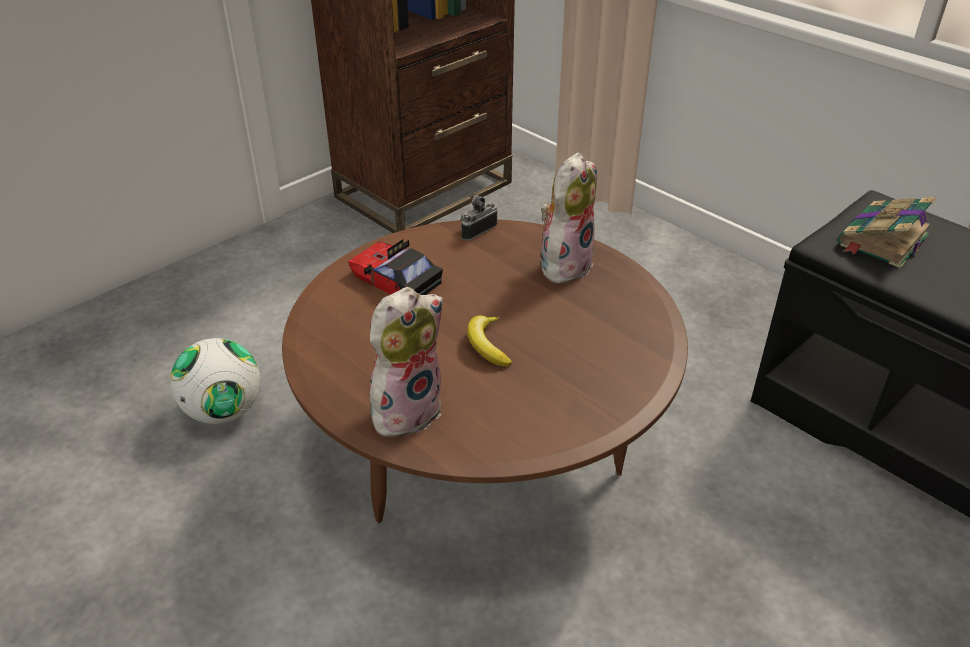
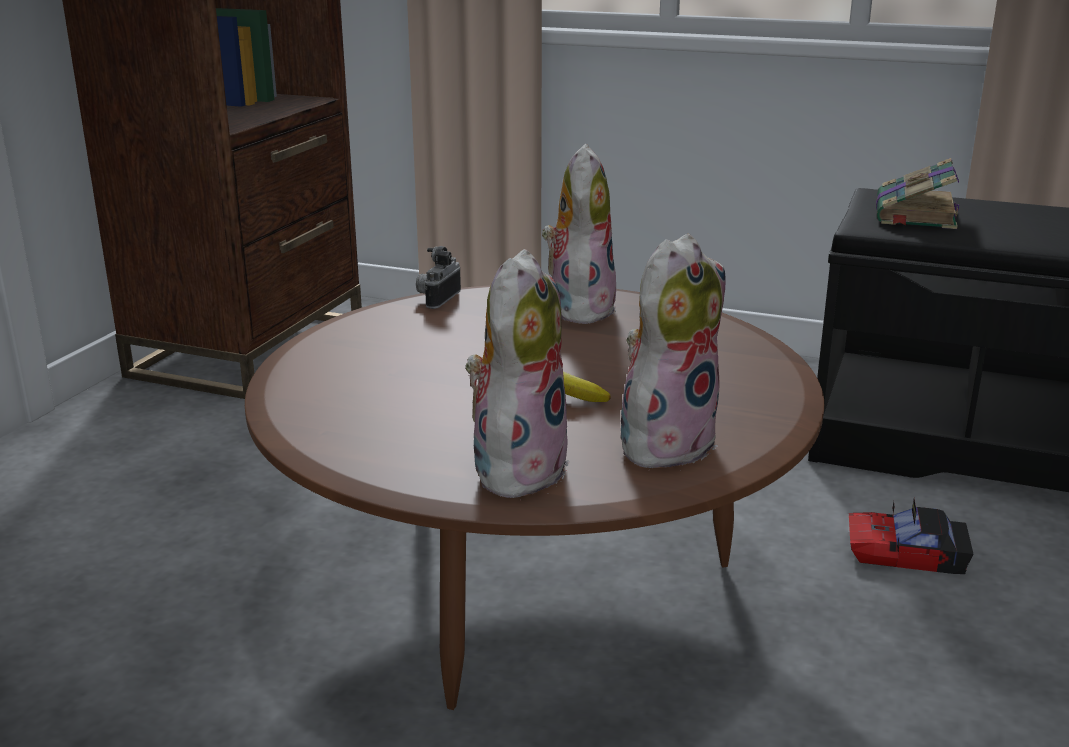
camera: 25 degrees left, 15 degrees down
(224, 411) = (108, 648): football -> none
(396, 279) = (375, 356): toy car -> toy car (906, 552)
(515, 417) = (665, 442): none -> plush toy

